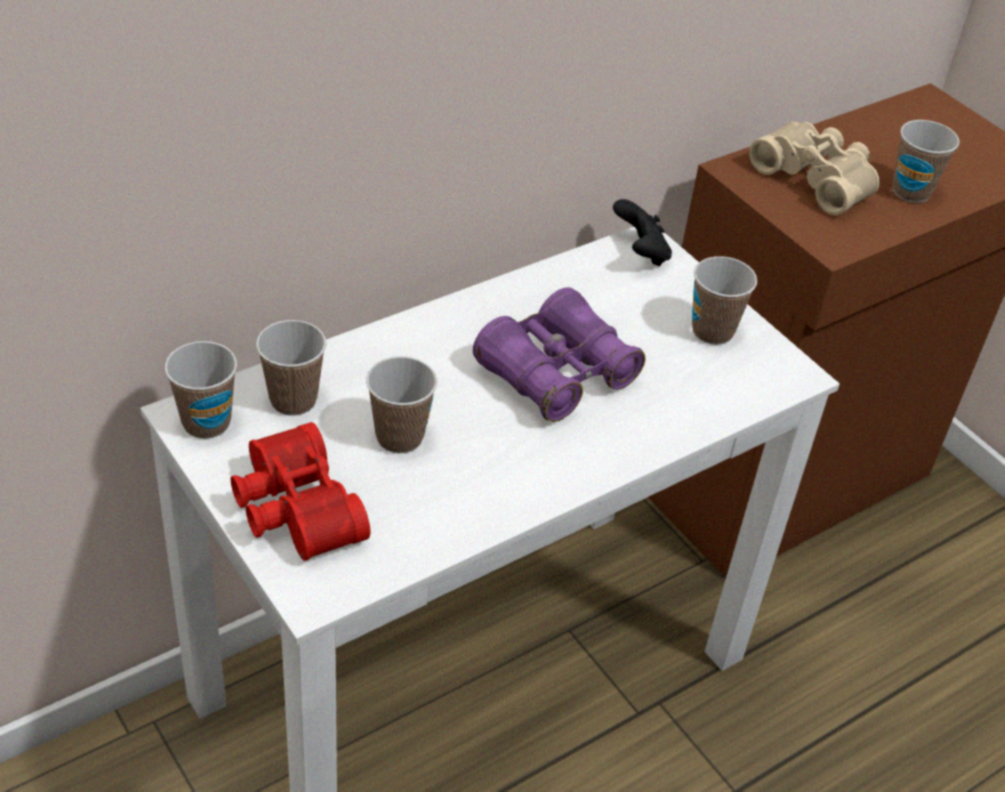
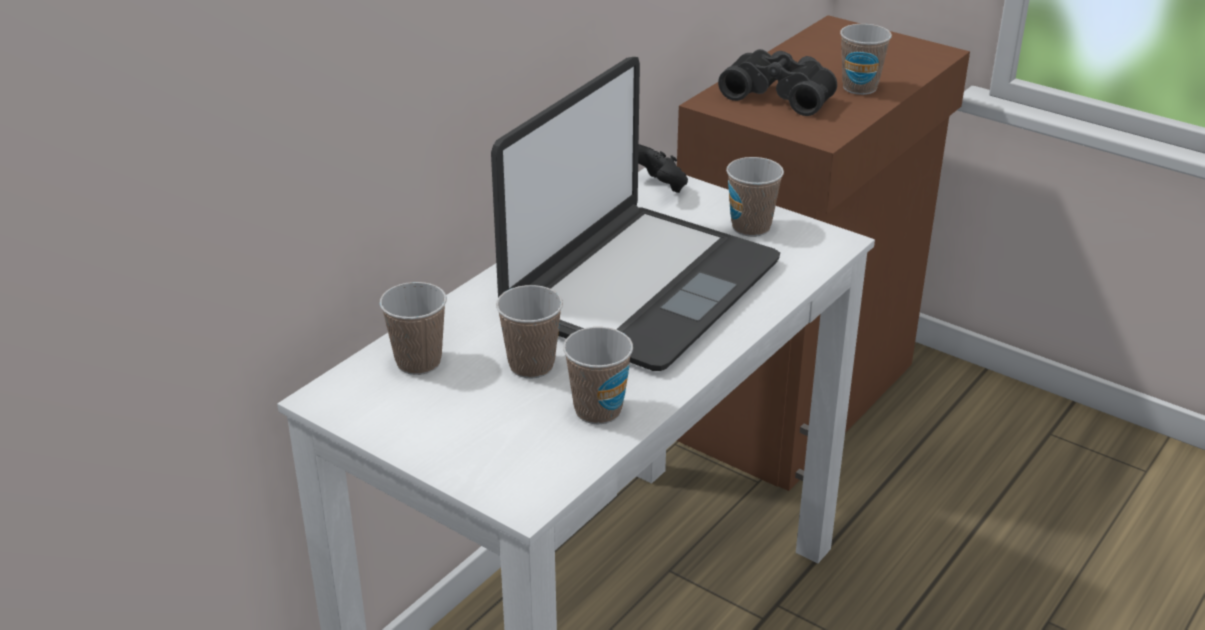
camera: 15 degrees left, 10 degrees down
(206, 423) = (348, 399): cup -> cup (598, 410)
(292, 510) = (468, 443): red binoculars -> none
(556, 374) = (639, 287): purple binoculars -> laptop
(817, 178) = (780, 94): beige binoculars -> black binoculars

